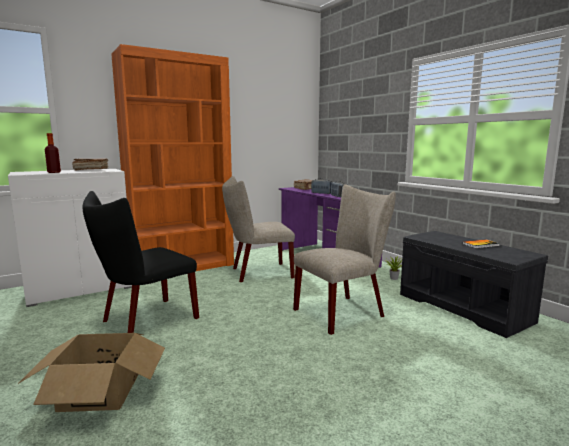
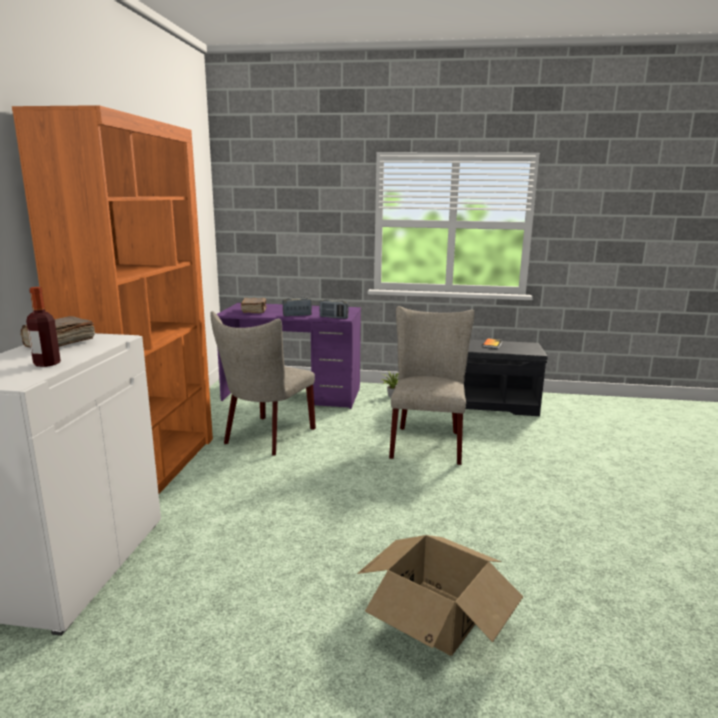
camera: 50 degrees left, 5 degrees up
(144, 321) = (292, 543): black chair -> none

